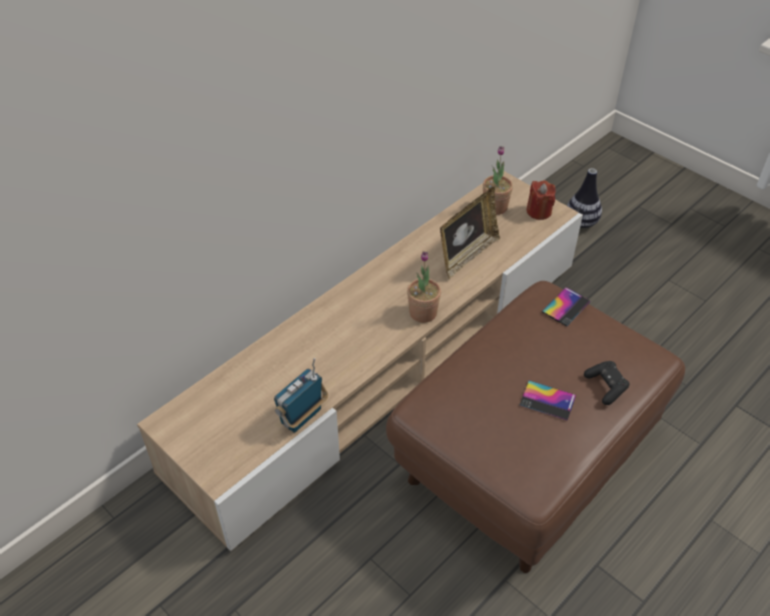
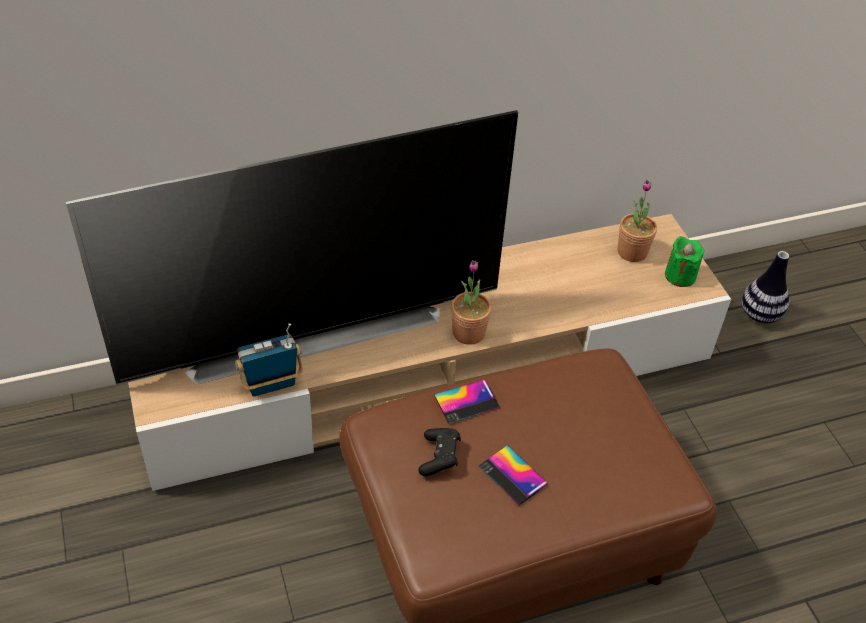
camera: 25 degrees right, 0 degrees up
(302, 359) = (311, 328): none -> television
(467, 255) = (561, 291): picture frame -> none
(539, 211) = (680, 276): red candle -> green candle
(566, 307) = (611, 386): phone -> phone (466, 401)
(606, 387) = (590, 490): black game controller -> black game controller (439, 457)

